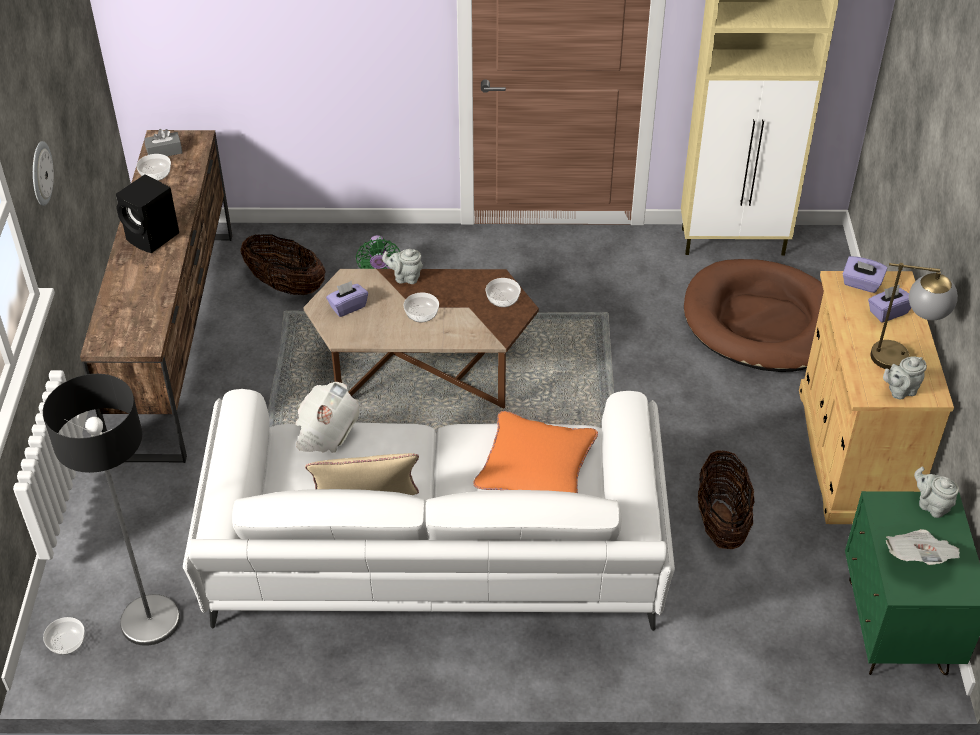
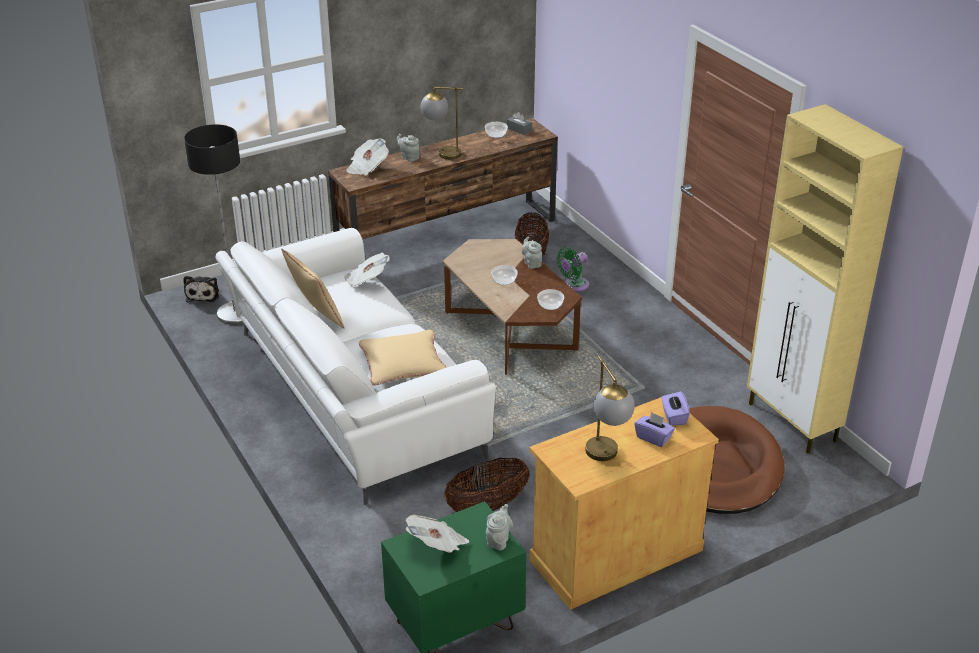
camera: 60 degrees right, 10 degrees down
(40, 173) = (384, 68): wall clock -> none
(66, 642) = (203, 294): bowl -> plush toy
(115, 316) = (367, 167): none -> newspaper
(153, 238) = (441, 154): black speaker -> table lamp
(348, 307) = (484, 253): purple tissue box -> none
(536, 467) = (403, 364): orange pillow -> beige pillow
(900, 391) = (567, 465): grey teapot -> grey teapot (409, 157)

